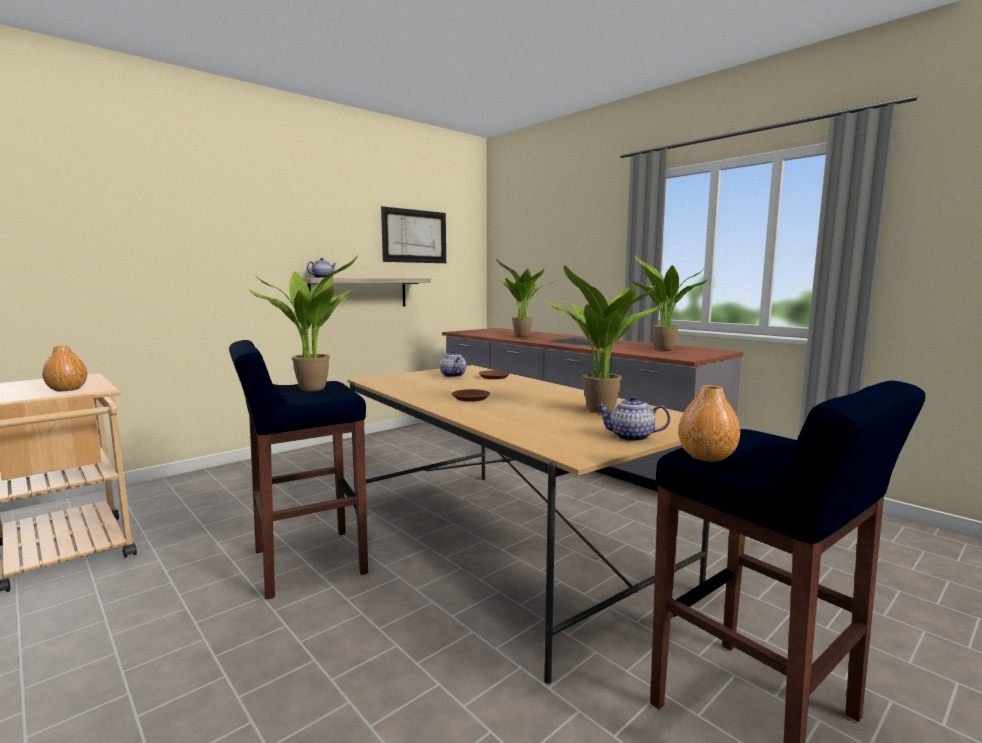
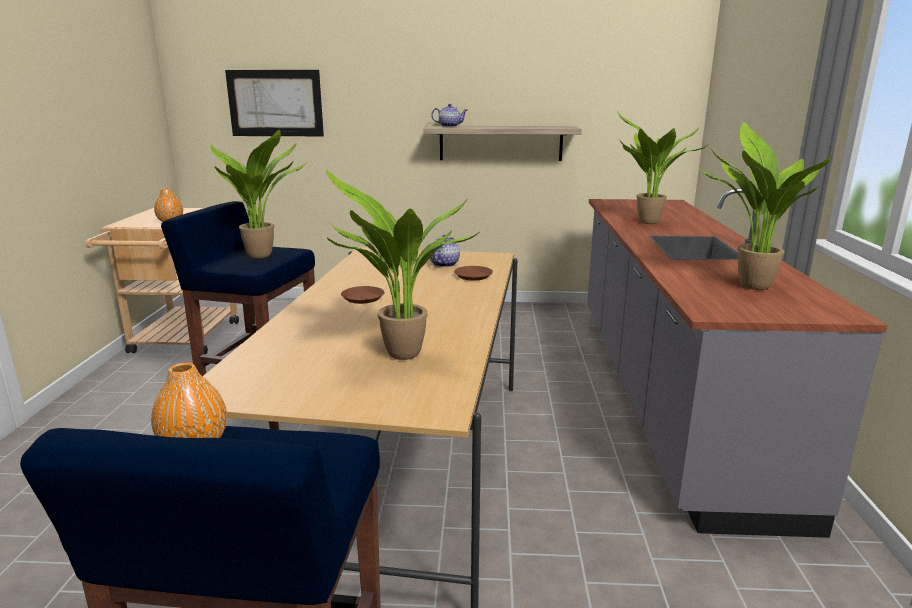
camera: 45 degrees right, 10 degrees up
(415, 236) = (584, 71): picture -> picture (275, 103)
(630, 437) = (310, 396): teapot -> none

